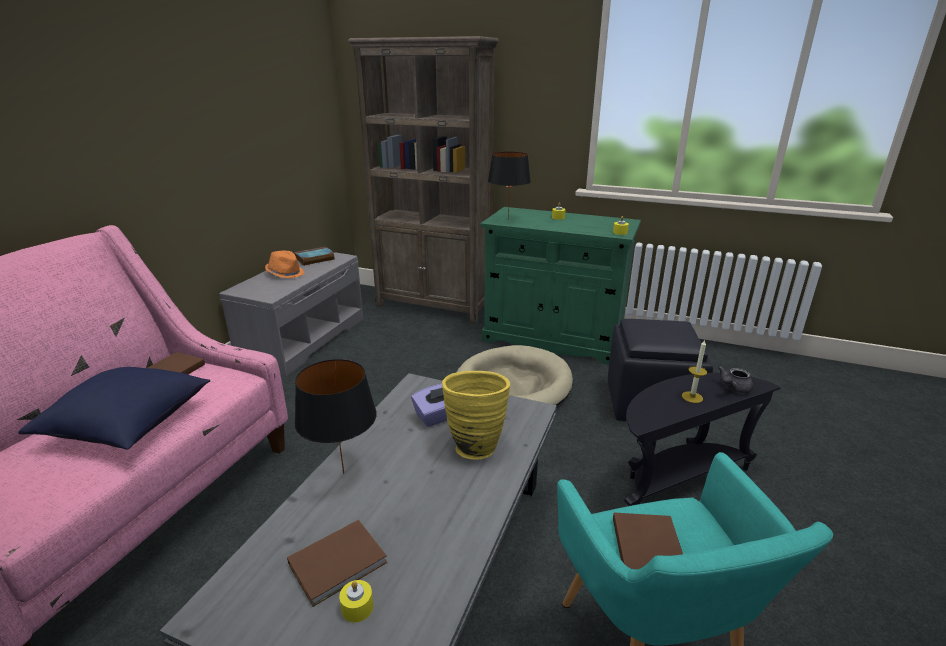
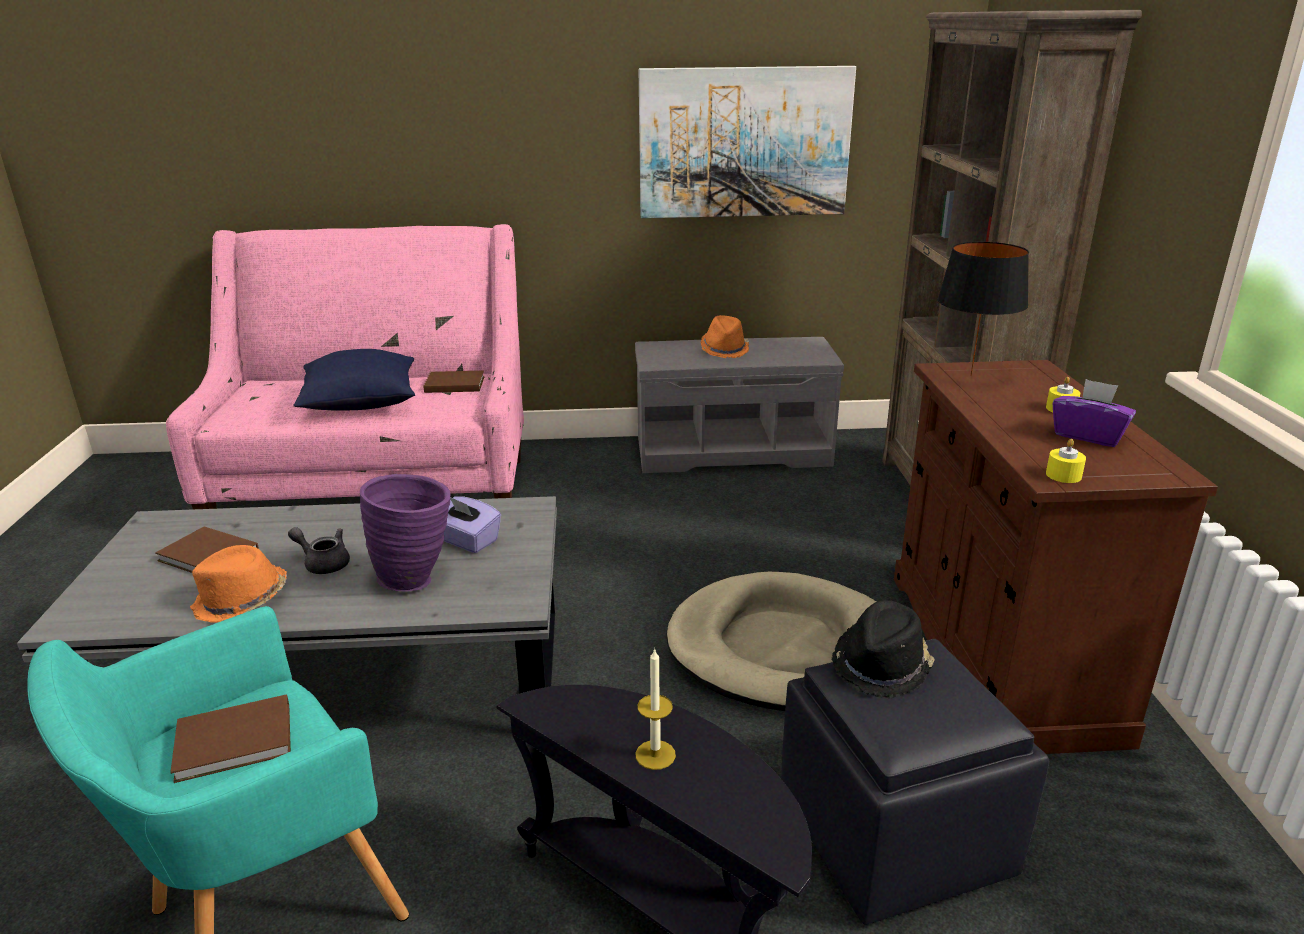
camera: 65 degrees right, 0 degrees up
(248, 129) = (744, 143): none -> picture
(314, 259) = (790, 348): book -> none
(343, 473) = (337, 518): black table lamp -> none
(357, 607) = (156, 581): yellow candle -> none
(442, 543) = (241, 601): none -> orange hat
(474, 445) = (417, 579): yellow vase -> purple vase
(553, 339) = (998, 653): green cabinet -> brown cabinet
(587, 221) = (1088, 435): none -> purple tissue box
(642, 331) = (882, 665): none -> black hat
(732, 388) = (729, 810): grey teapot -> grey teapot (323, 563)

